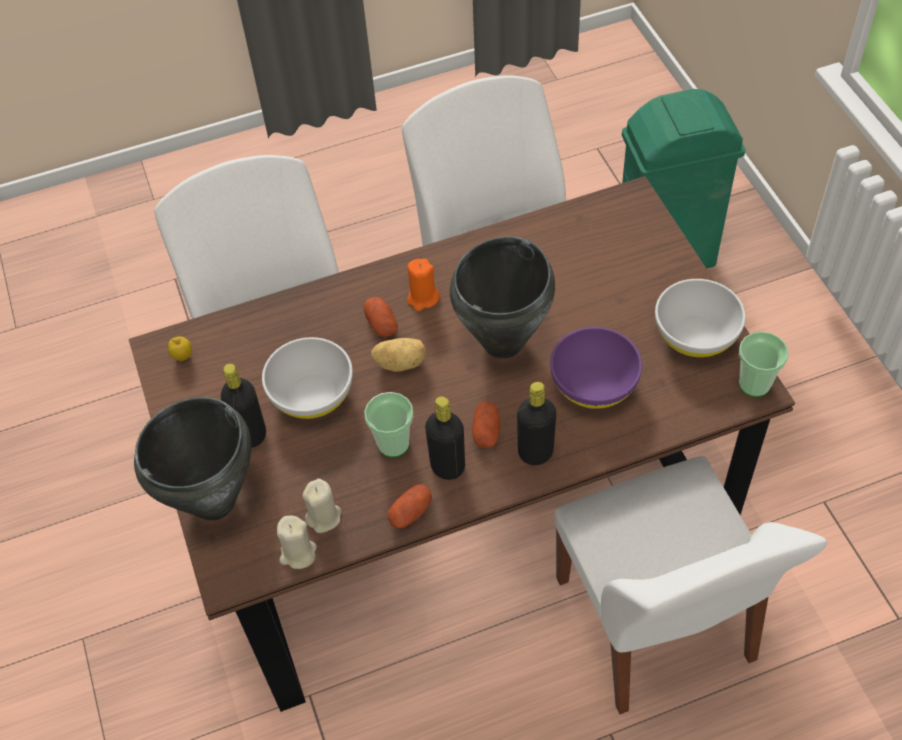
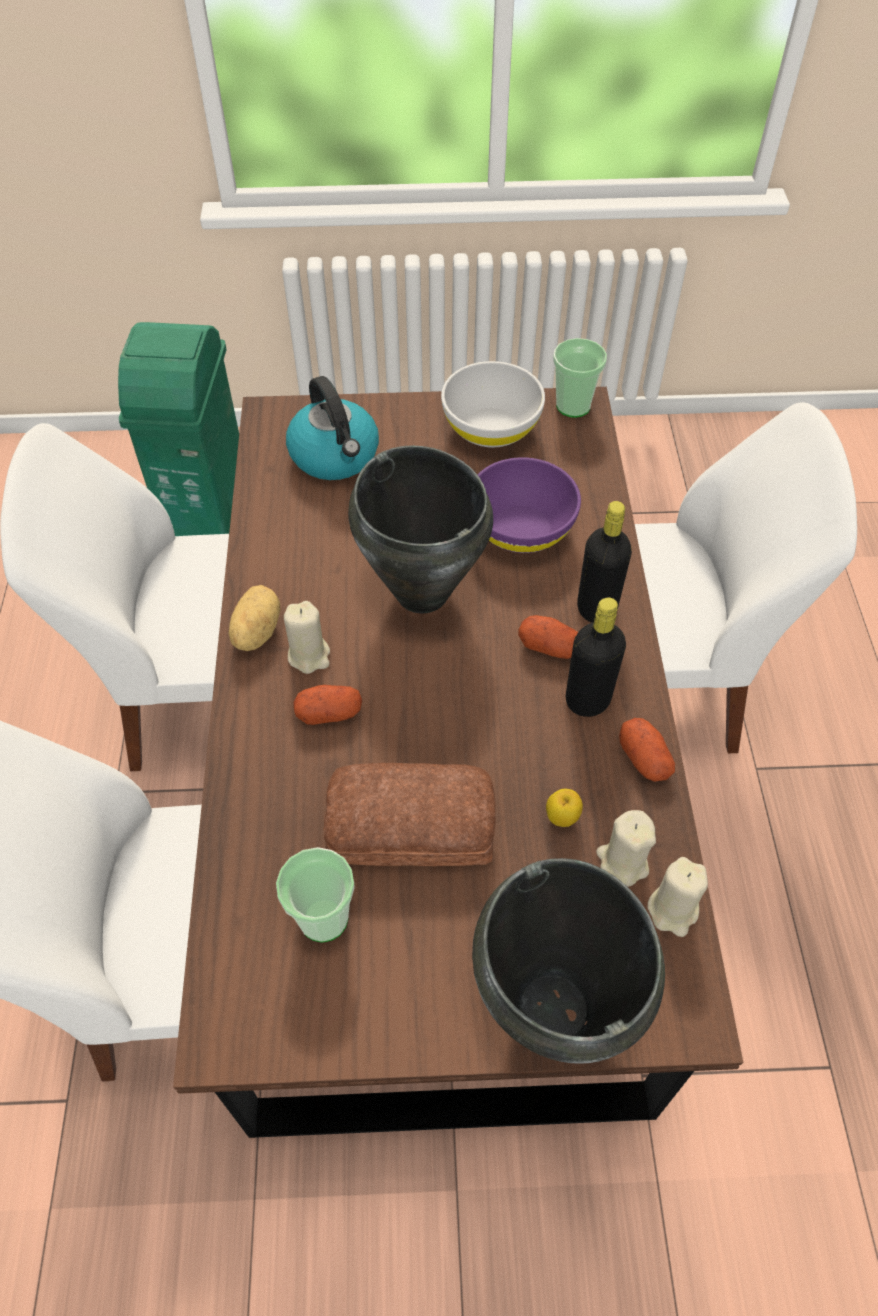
camera: 75 degrees left, 0 degrees up
(183, 357) = (258, 1000): apple -> apple (562, 818)
(251, 434) = (450, 927): black bottle -> none
(312, 395) = (412, 828): white bowl -> bread
(393, 443) = (531, 750): cup -> cup (323, 918)
(400, 362) = (403, 708): potato -> potato (255, 632)
(423, 298) = (309, 655): orange candle -> beige candle
(612, 249) = (335, 456): none -> kettle

